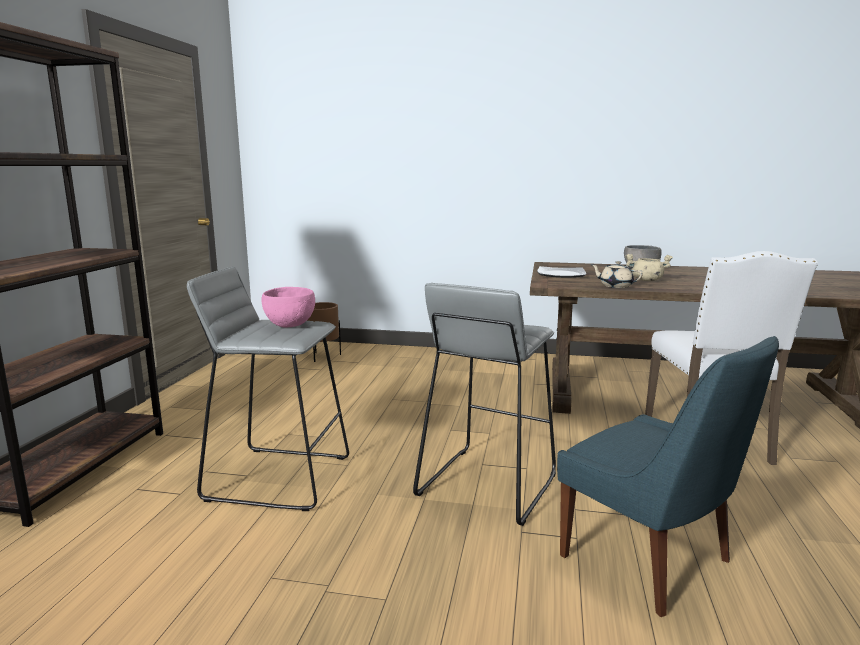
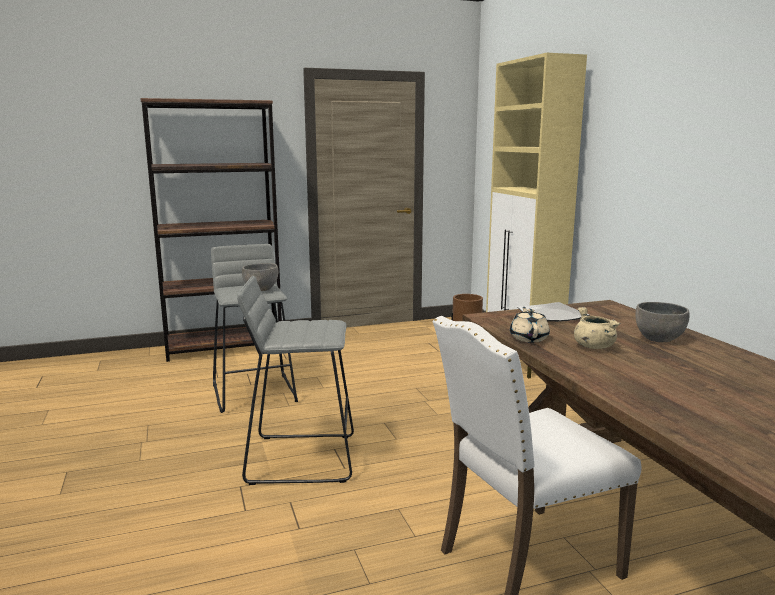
camera: 60 degrees right, 0 degrees up
(289, 325) = (261, 289): pink bowl -> grey bowl
(398, 352) = (522, 362): none -> beige cabinet
(651, 562) = (227, 549): blue chair -> none

